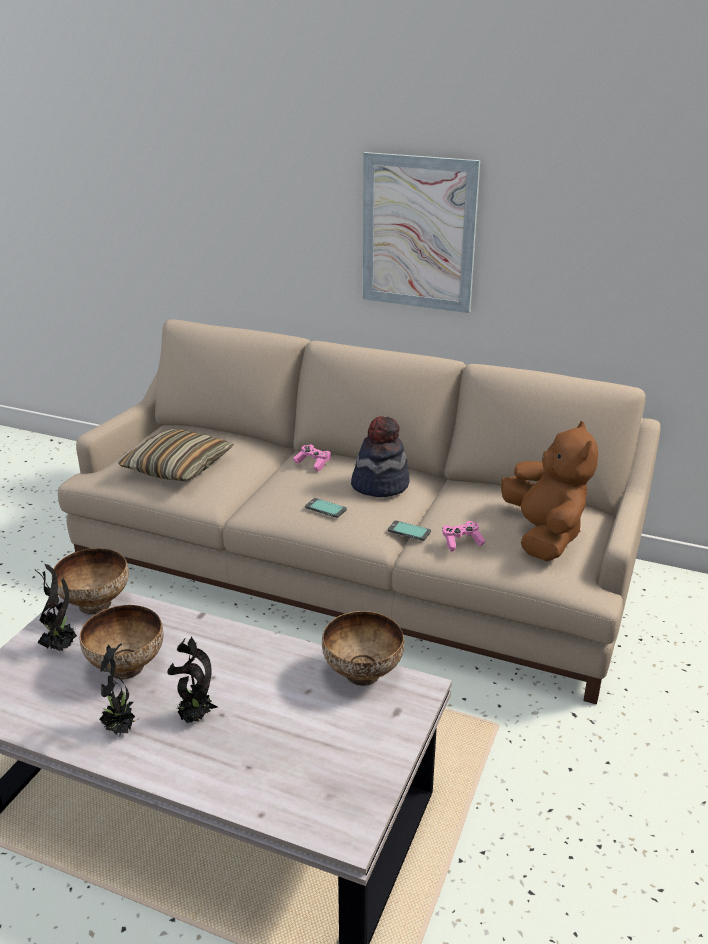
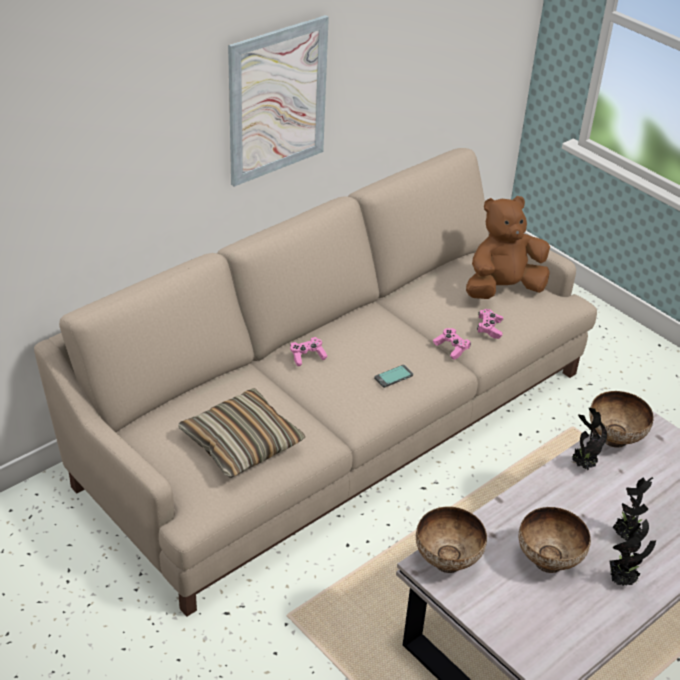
camera: 65 degrees left, 10 degrees up
(62, 646) = (499, 595): potted plant -> potted plant (581, 465)
(380, 484) = (377, 333): hat -> none
(409, 531) = (451, 348): phone -> pink game controller
(544, 535) = (502, 289): brown plush toy -> brown plush toy turned 45 degrees counterclockwise

